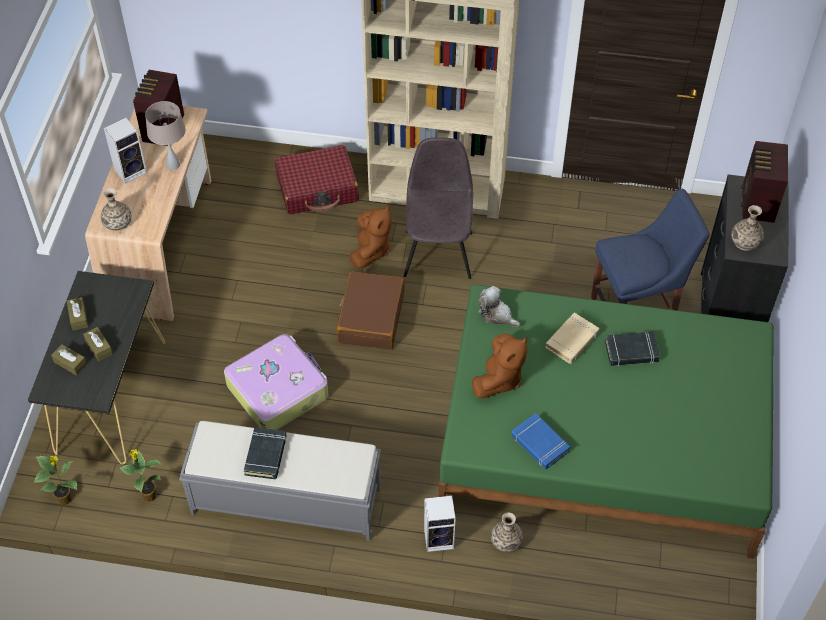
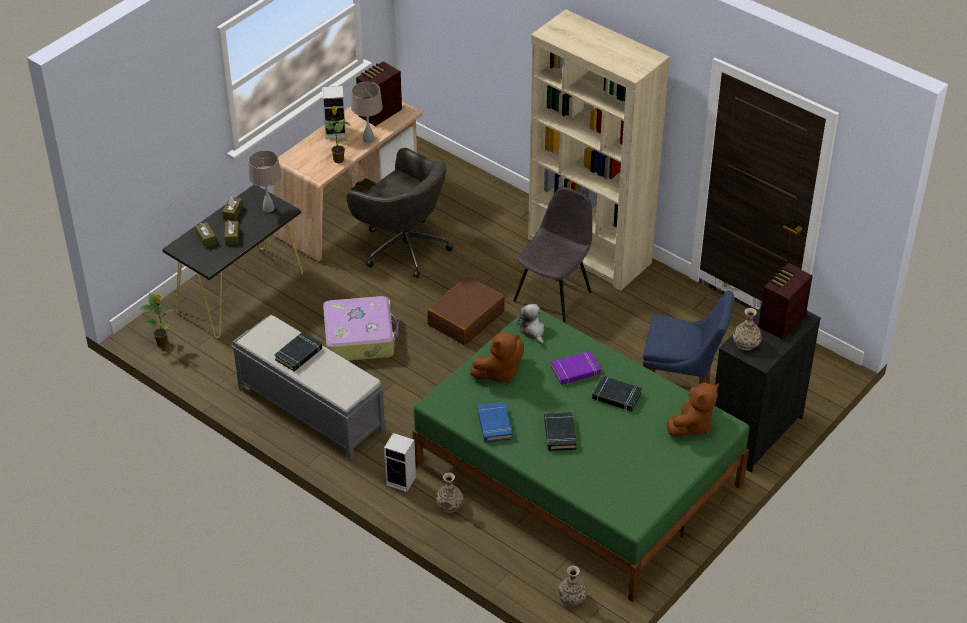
camera: 30 degrees right, 10 degrees down
(116, 294) = (268, 208): none -> beige table lamp
(118, 223) = (301, 162): vase -> vase (572, 598)
(149, 495) = (219, 364): potted plant -> potted plant (338, 159)
(249, 264) = (403, 247): none -> grey office chair
(317, 188) = (494, 216): red suitcase -> none
(370, 250) = (502, 273): brown plush toy -> brown plush toy (692, 425)
(572, 341) = (576, 371): beige book -> purple book
(610, 422) = (559, 434): none -> black book

